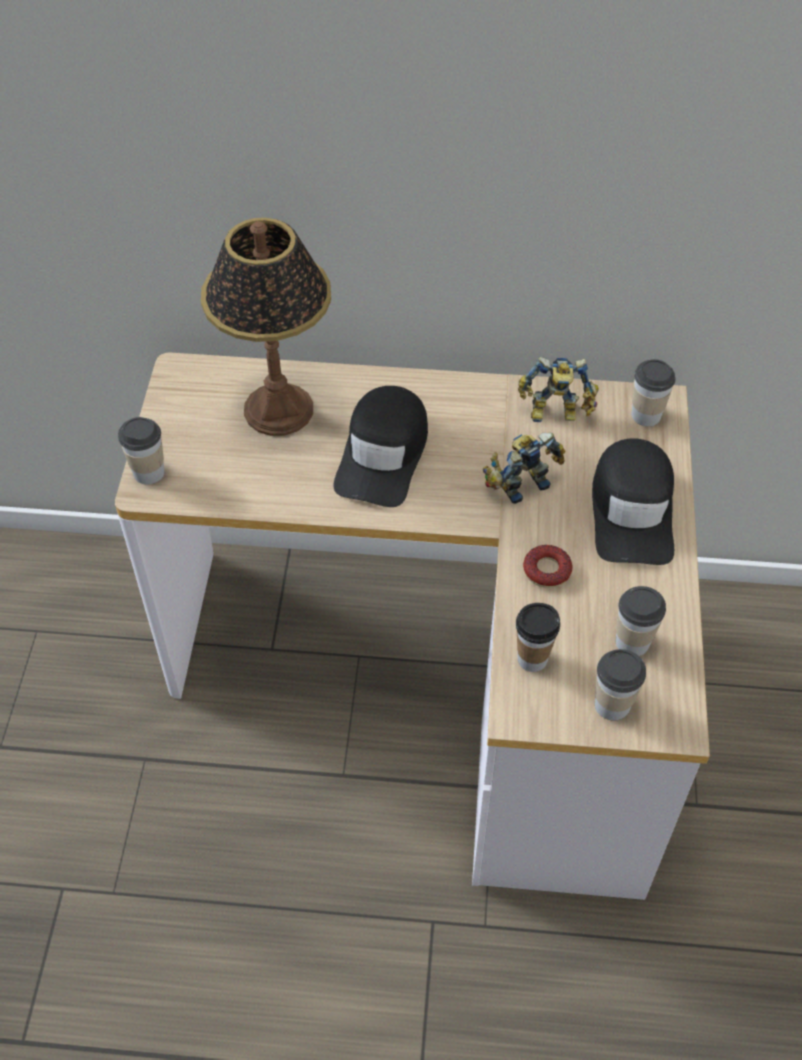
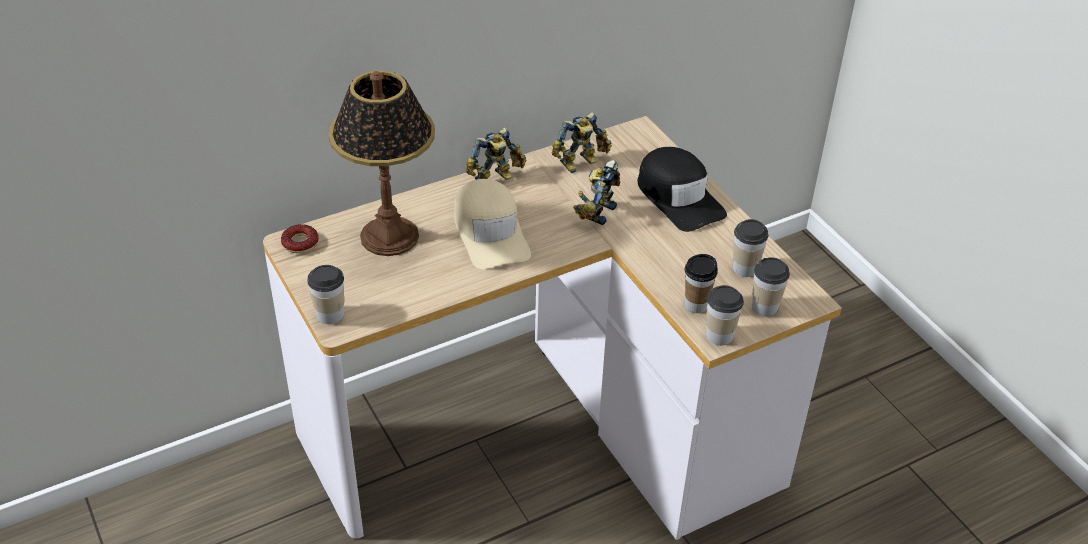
camera: 35 degrees left, 10 degrees down
(383, 455) = (490, 233): black cap -> beige cap
(444, 393) = (496, 180): none -> toy robot
(547, 570) = (659, 253): donut -> donut (300, 243)
(646, 415) = (637, 141): cup -> cup (719, 335)

